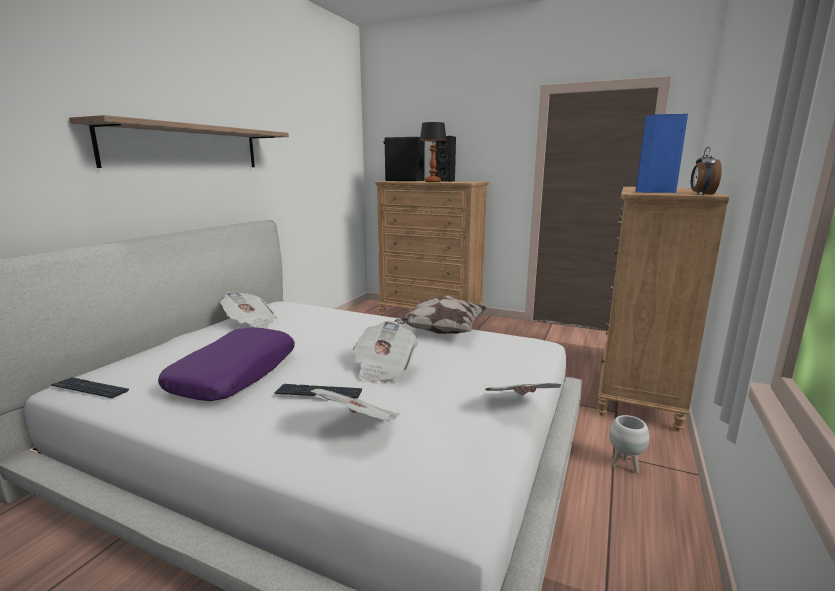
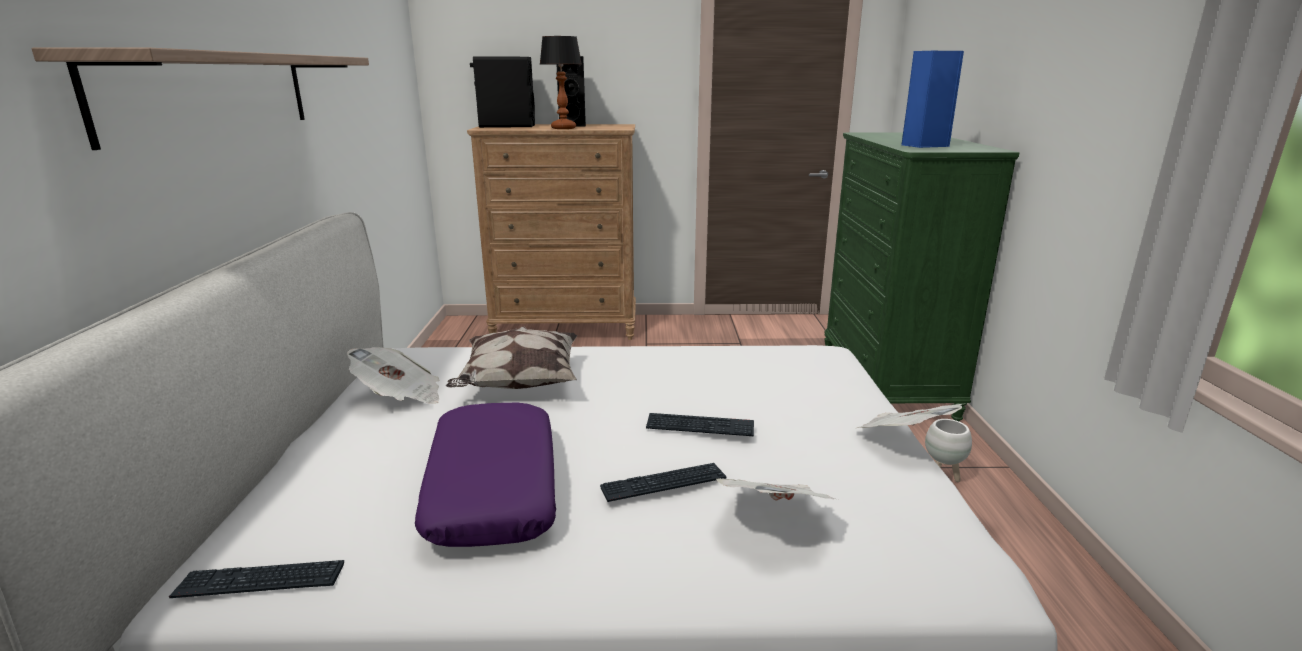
camera: 25 degrees left, 5 degrees up
(383, 368) = (700, 427): newspaper -> keyboard
(441, 332) = (700, 357): pillow -> pillow (519, 384)
(638, 390) = (886, 383): brown dresser -> green dresser
(701, 194) = (986, 149): alarm clock -> none

